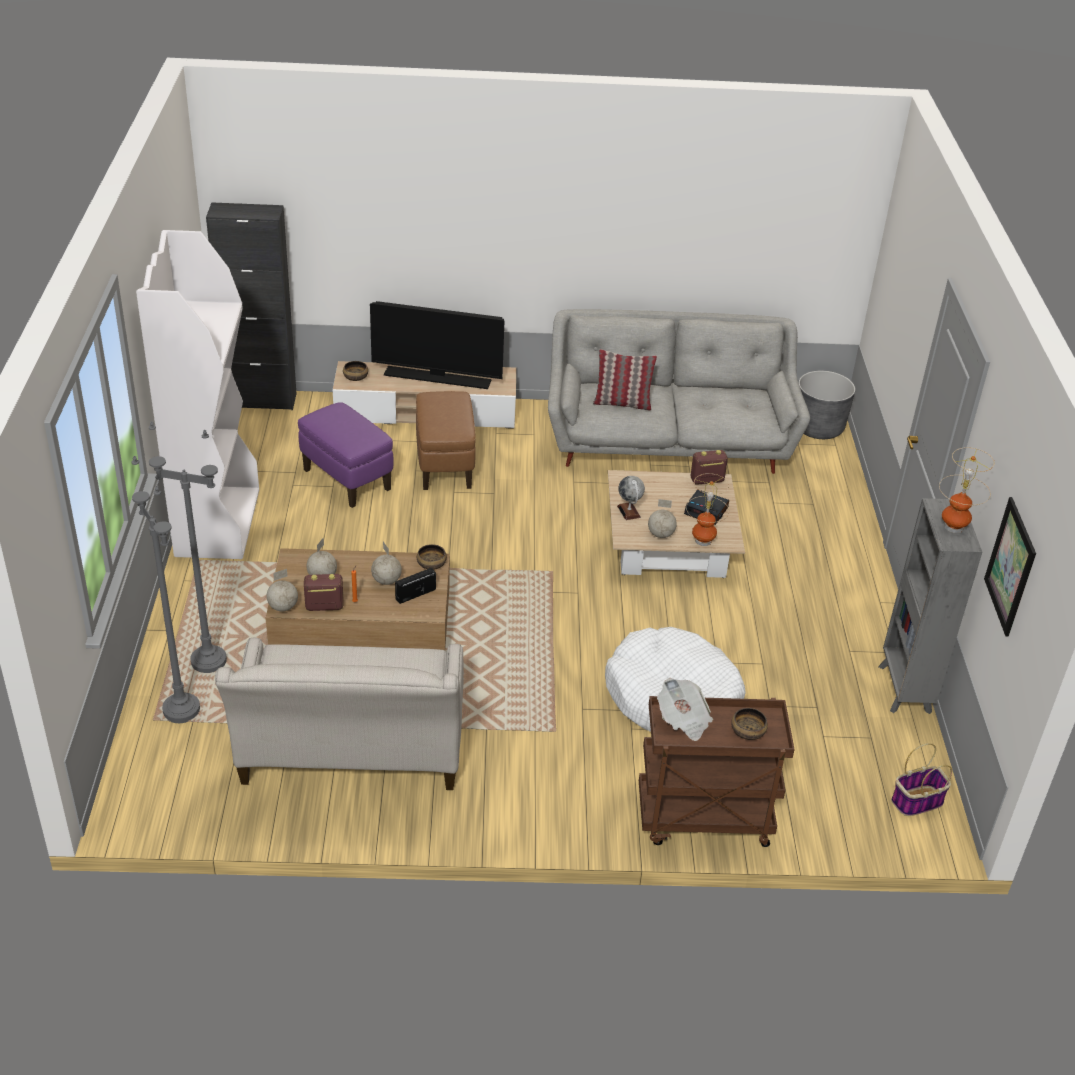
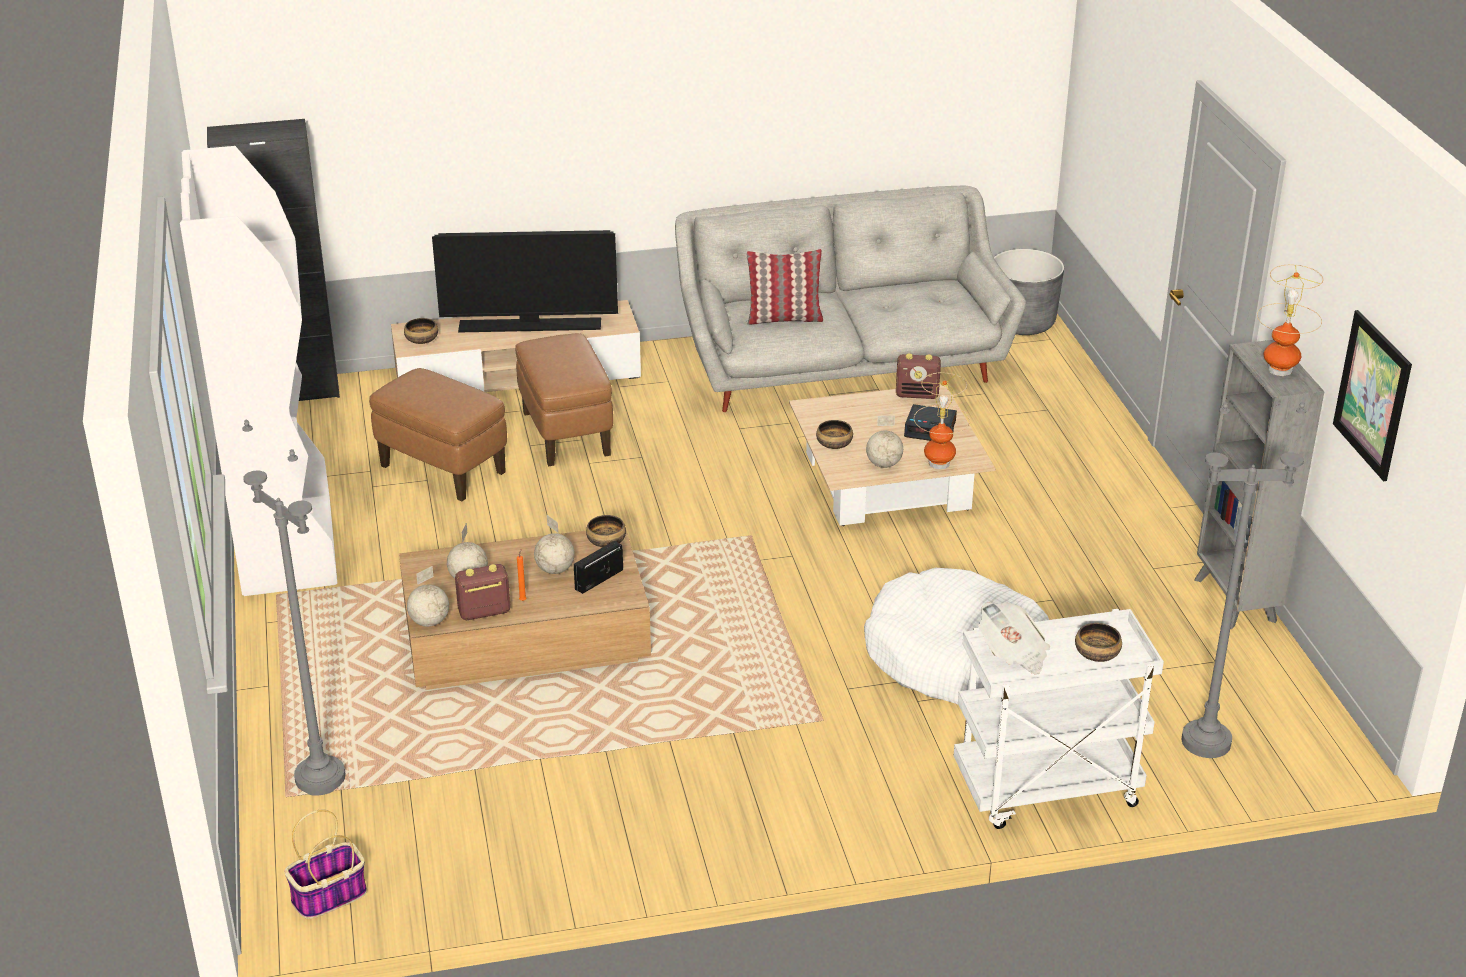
camera: 10 degrees left, 5 degrees down
(208, 661) = (335, 714): grey floor lamp -> grey floor lamp (1205, 742)
(346, 480) = (442, 469): purple ottoman -> brown ottoman
(351, 756) = (569, 795): beige sofa -> none
(629, 511) = (834, 444): globe -> bowl
(703, 820) = (1045, 791): brown cart -> white cart
(706, 480) = (917, 394): radio -> radio turned 150 degrees counterclockwise
(916, 802) = (1296, 724): basket -> basket (328, 897)

